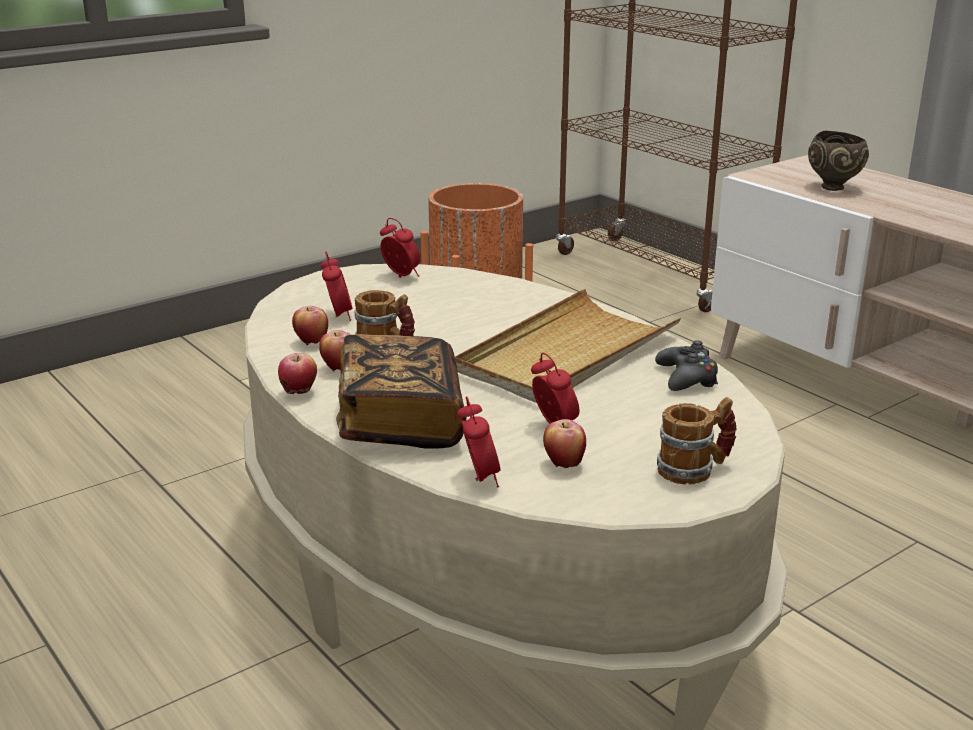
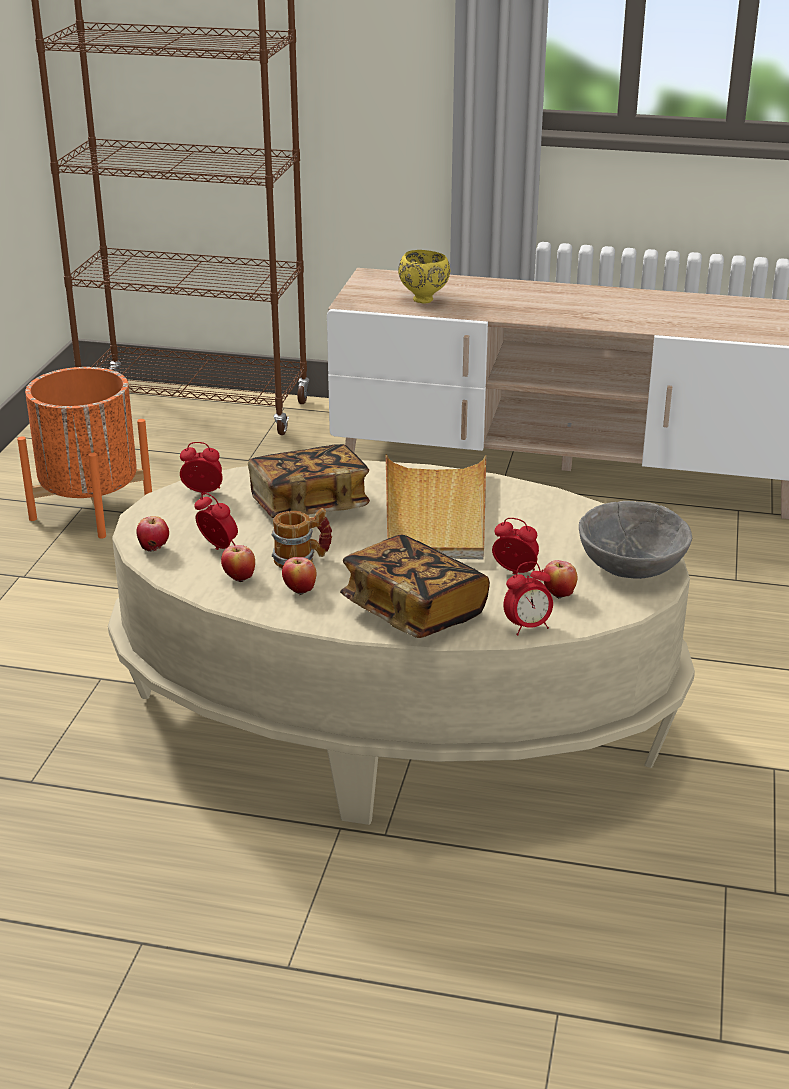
camera: 40 degrees left, 5 degrees up
(299, 393) = (306, 621): apple -> apple (154, 549)
(467, 311) = (309, 505): none -> book
(479, 479) = (527, 627): alarm clock -> alarm clock turned 120 degrees clockwise
(686, 378) = (536, 501): black game controller -> none
(695, 469) = (632, 564): mug -> grey bowl
(834, 188) = (424, 300): brown bowl -> yellow bowl

